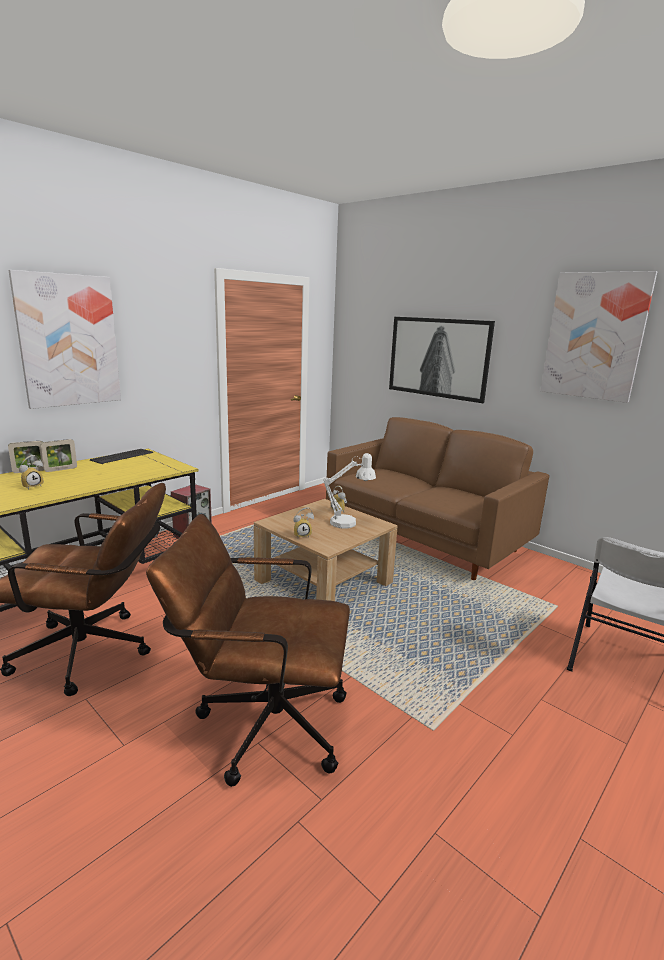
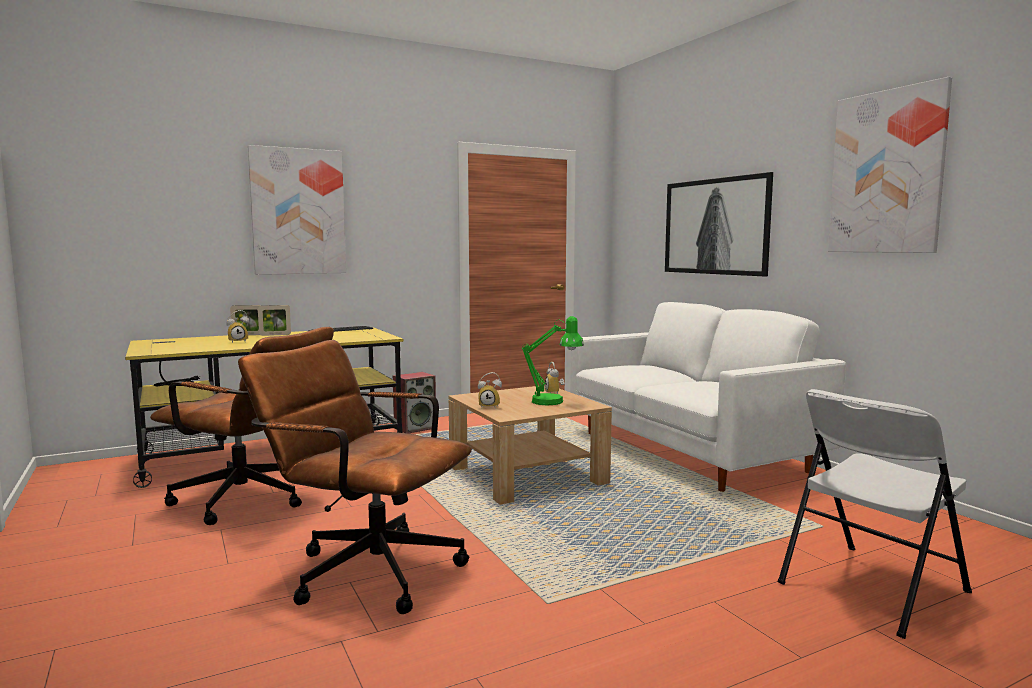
camera: 20 degrees right, 10 degrees down
(349, 523) = (554, 402): white table lamp -> green table lamp
(424, 539) = (687, 452): brown sofa -> white sofa

